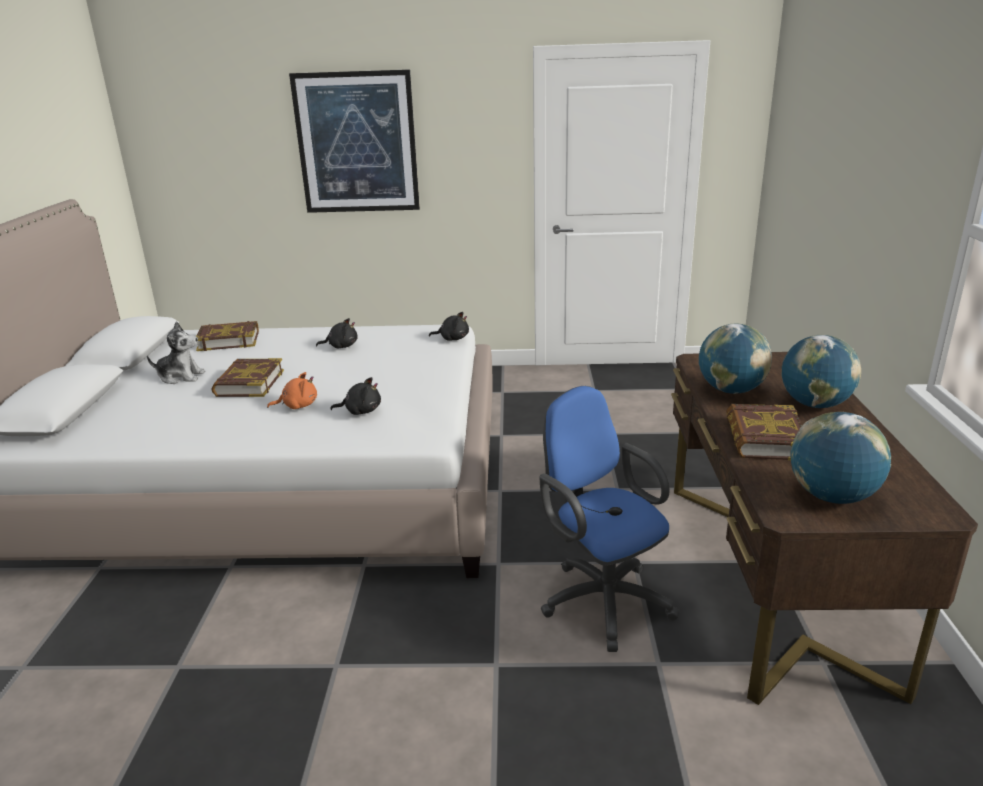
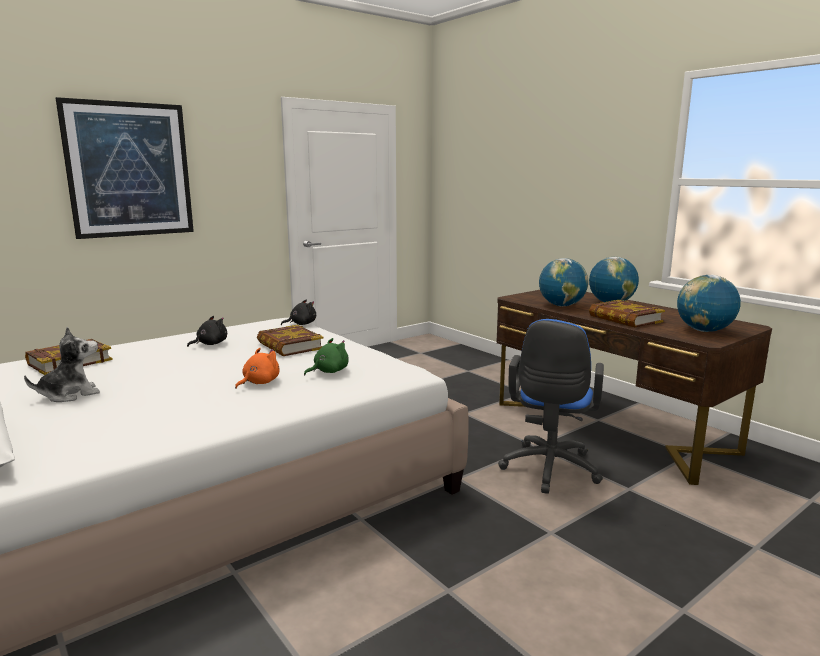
camera: 40 degrees left, 10 degrees down
(249, 383) = (170, 381): book -> book (289, 346)
(361, 411) = (329, 371): black plush toy -> green plush toy
(601, 598) = (549, 471): blue office chair -> blue office chair turned 90 degrees counterclockwise

